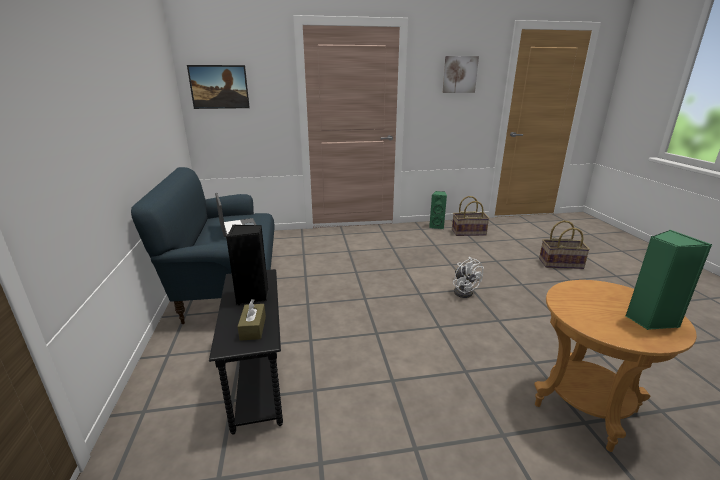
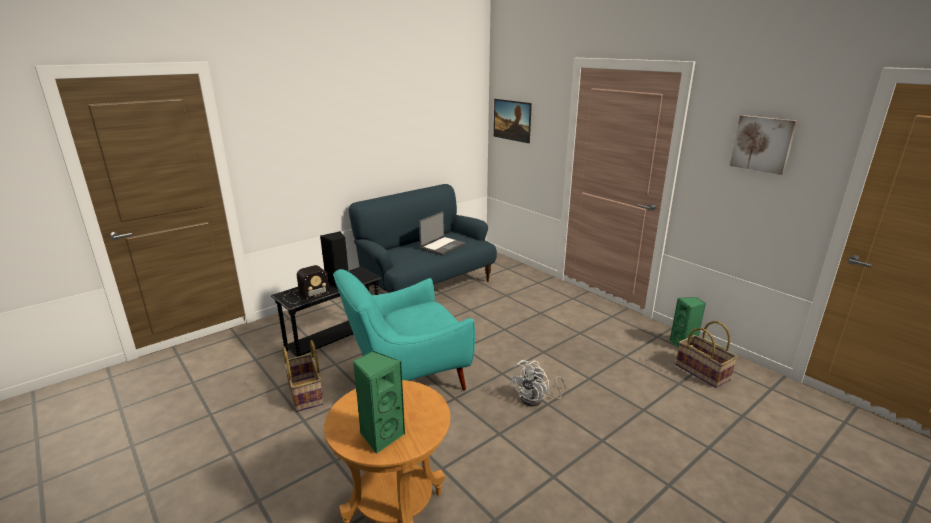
camera: 60 degrees right, 0 degrees up
(253, 328) = (304, 295): brown tissue box -> radio
(388, 345) = (406, 379): none -> turquoise armchair
(560, 263) = (715, 471): basket -> basket (306, 394)

